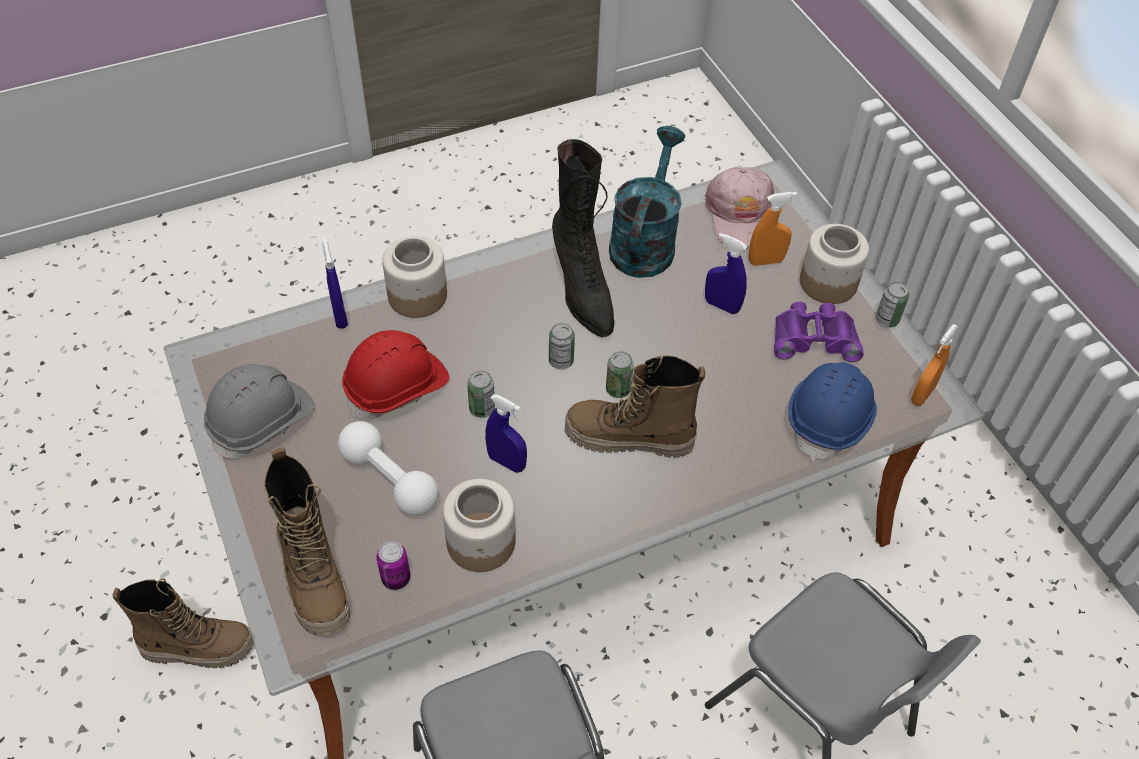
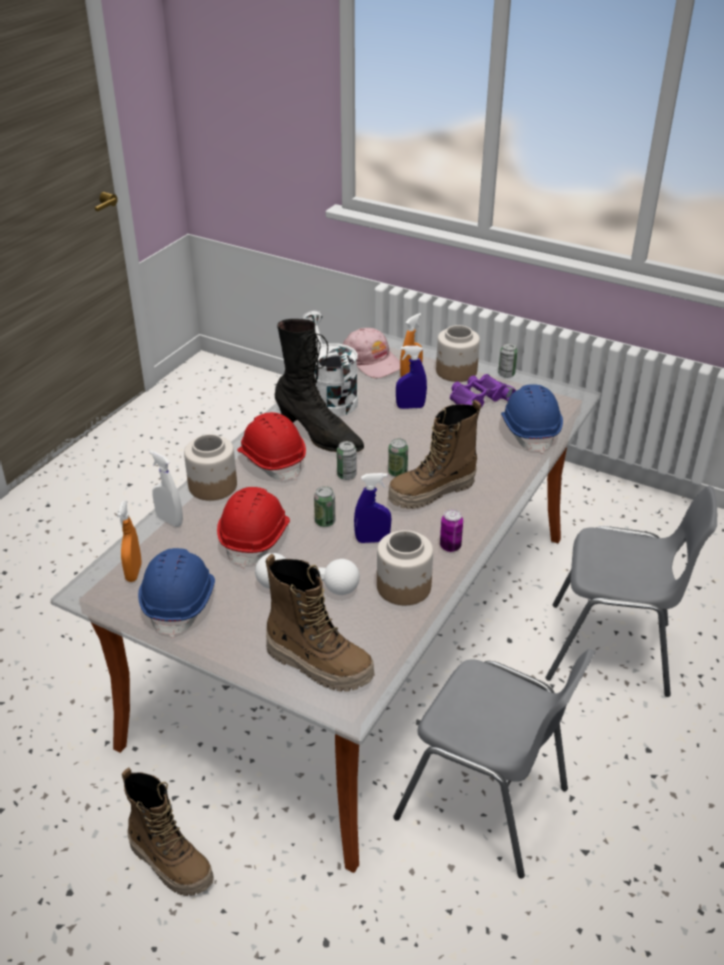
camera: 35 degrees left, 15 degrees down
(198, 647) = (171, 862): boot -> boot turned 75 degrees clockwise
(262, 422) = (180, 602): grey hard hat -> blue hard hat
(340, 316) = (169, 520): blue spray bottle -> white spray bottle
(396, 578) = (372, 634): can -> can (450, 546)
(504, 296) = (272, 460): none -> red hard hat
(644, 241) = (329, 396): turquoise watering can -> white watering can
(922, 394) = (562, 398): orange spray bottle -> orange spray bottle (134, 572)

